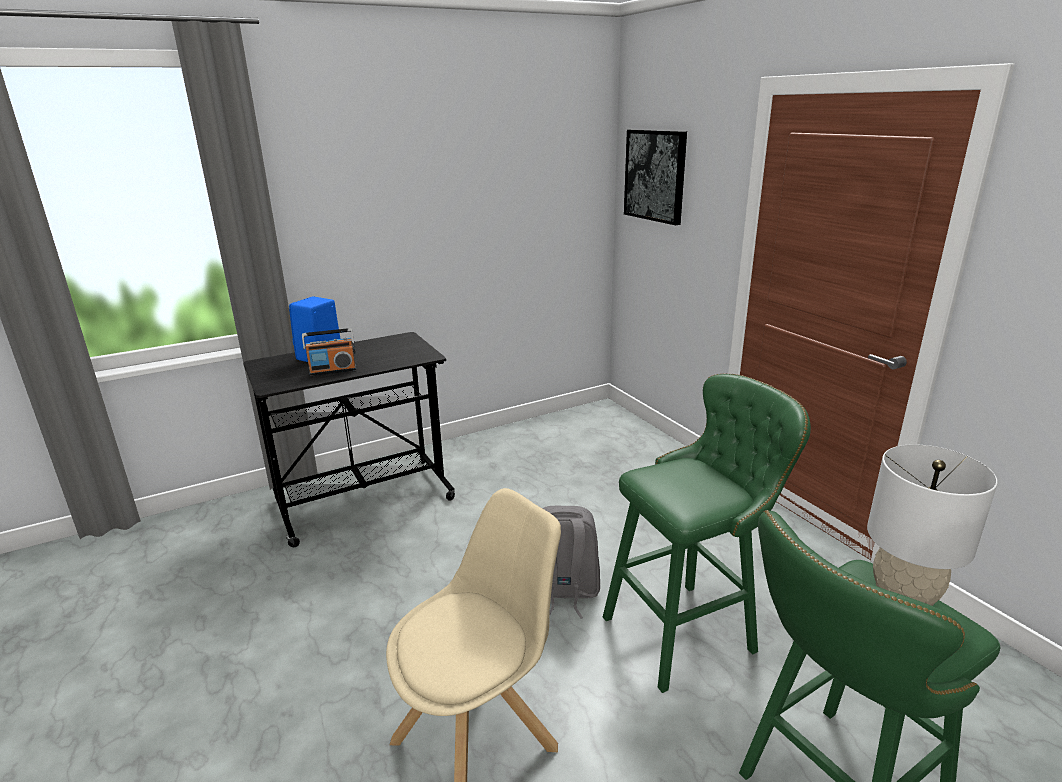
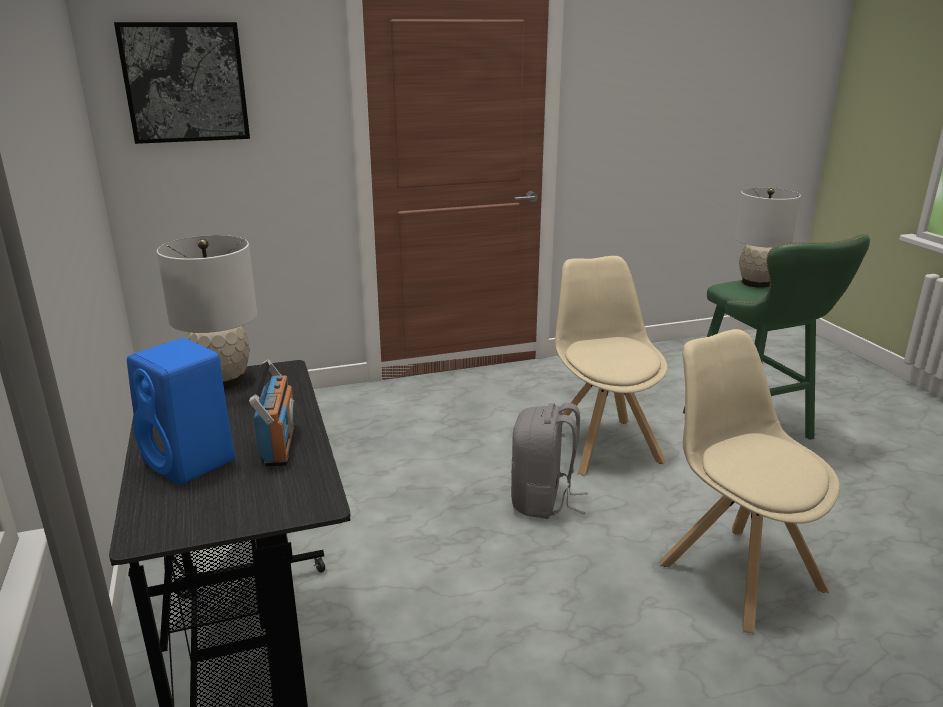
camera: 80 degrees left, 0 degrees up
(413, 346) = (223, 380): none -> white table lamp
(692, 628) = (602, 443): green stool -> beige chair

